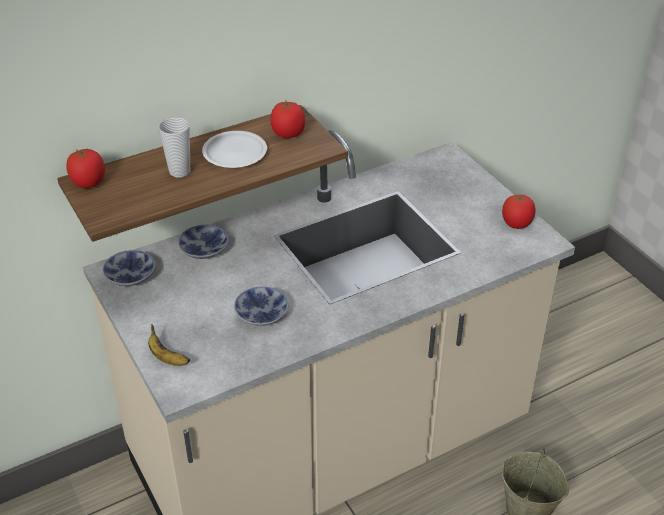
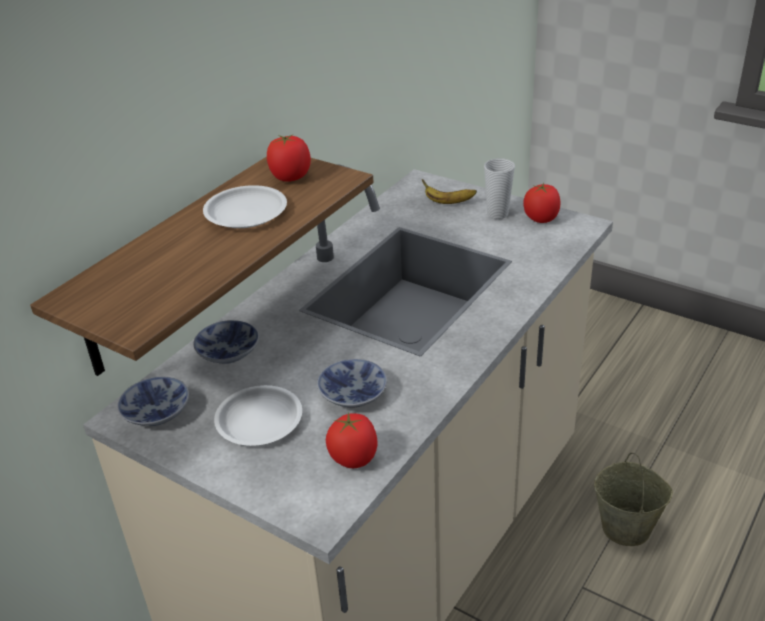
camera: 25 degrees left, 5 degrees down
(89, 183) = (81, 296): tomato -> tomato (354, 458)
(167, 358) = (276, 485): banana -> banana (448, 202)
(179, 171) = (193, 249): cup -> cup (497, 214)
(188, 308) = (258, 420): none -> white plate

